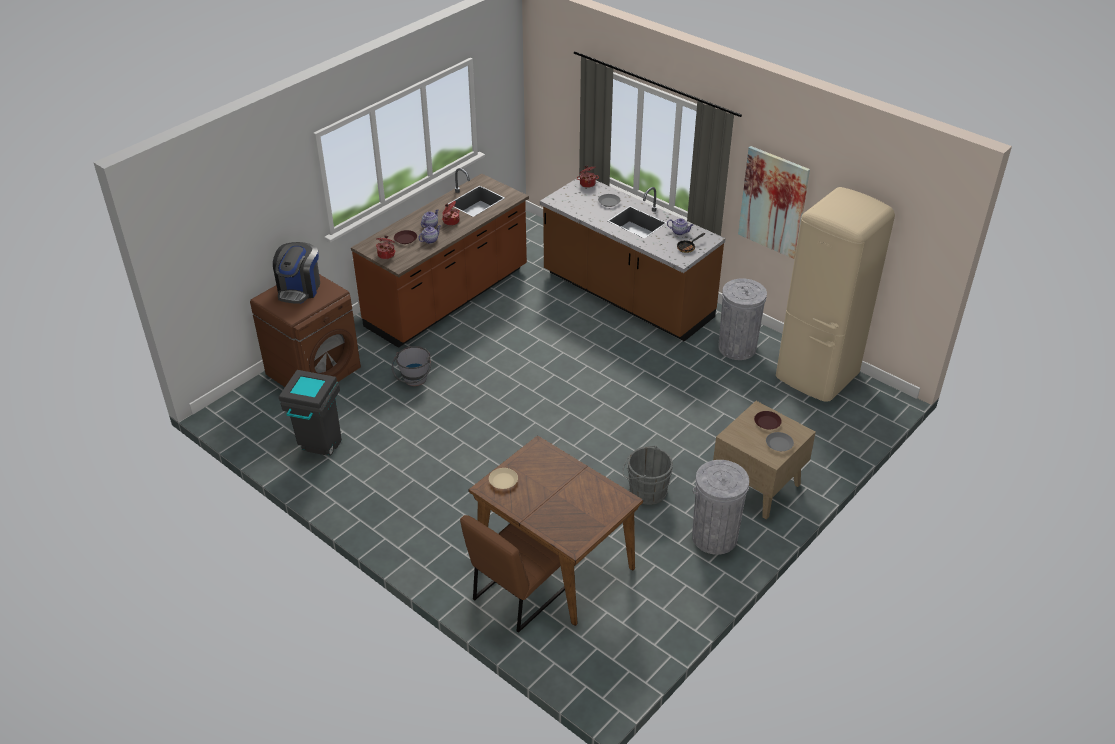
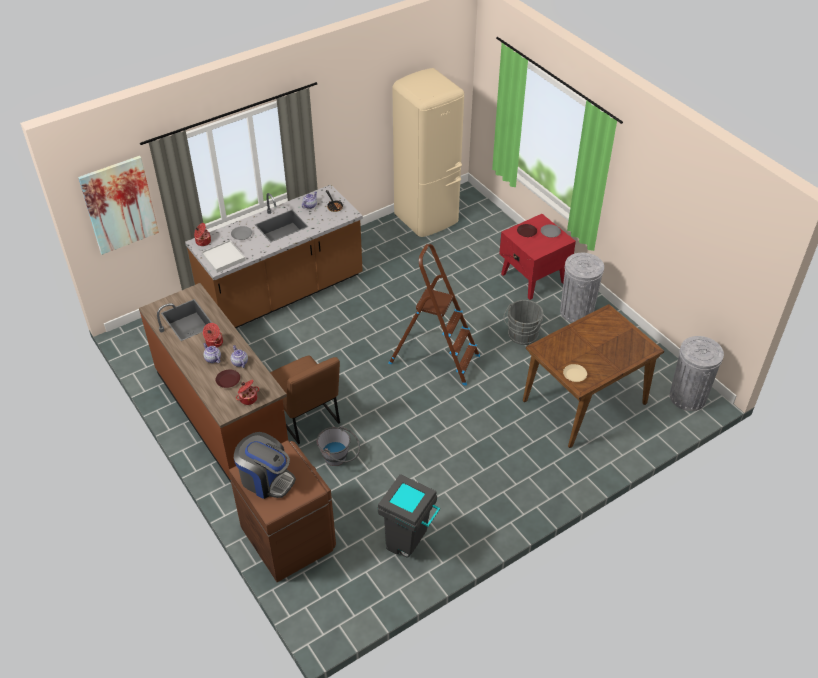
camera: 75 degrees left, 5 degrees up
(518, 594) = (612, 429): brown chair -> brown chair (305, 416)
(569, 200) = (223, 258): none -> white tray
(575, 424) = (435, 359): none -> brown step ladder
(737, 348) = (379, 248): grey trash can -> grey trash can (687, 397)
(756, 487) = (533, 278): beige nightstand -> red nightstand
(773, 202) = (346, 131): picture -> picture (119, 205)

